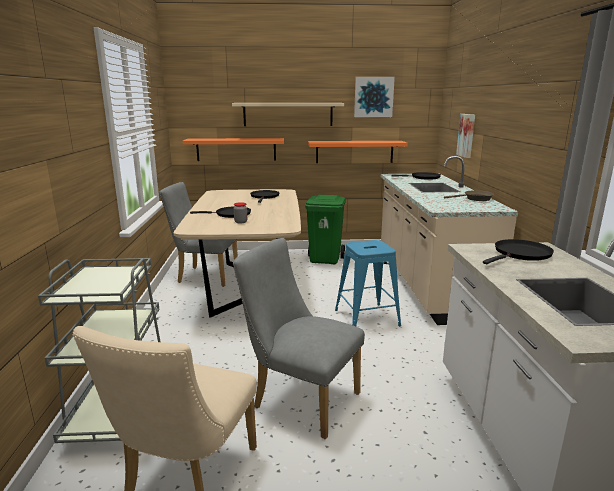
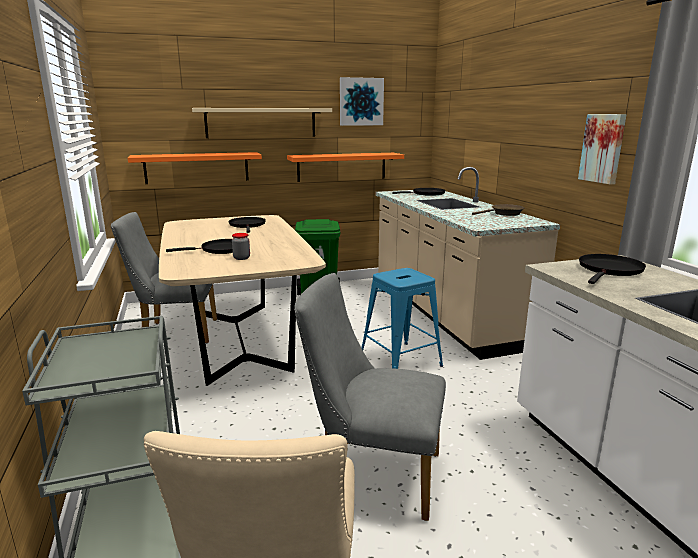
camera: 15 degrees left, 0 degrees up
(467, 135) = (476, 144): picture -> picture (603, 148)

